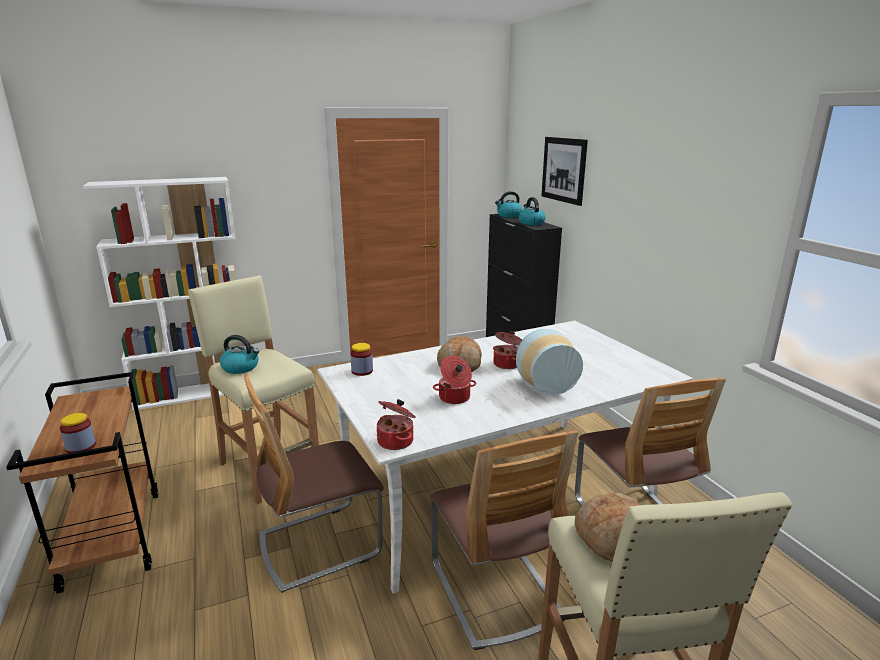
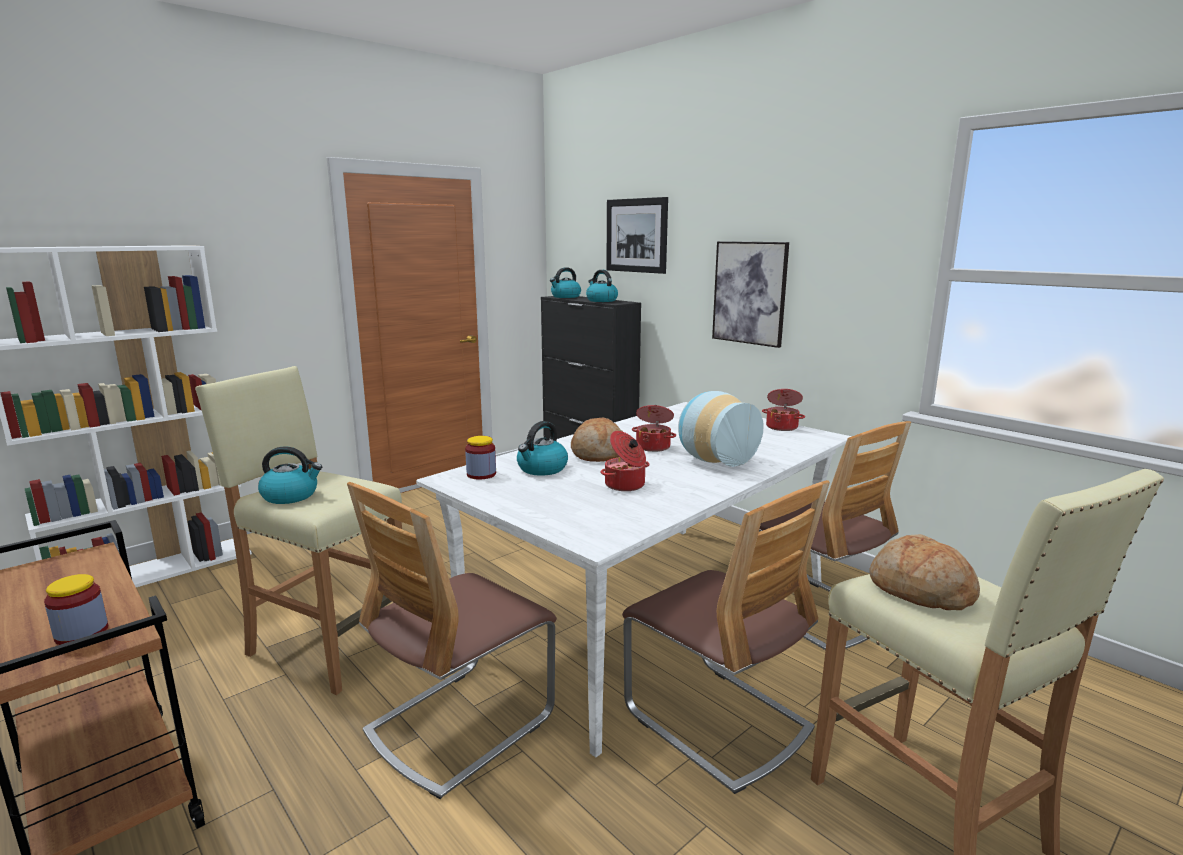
camera: 20 degrees left, 5 degrees down
(396, 441) = (598, 537): cooking pot -> cooking pot (782, 427)
(407, 373) = (542, 469): none -> kettle
(639, 232) = (749, 293): none -> picture

